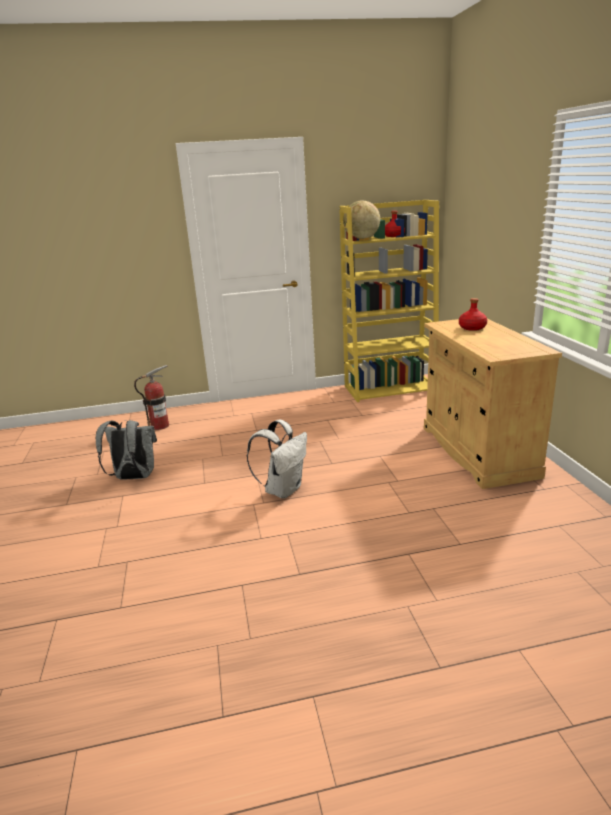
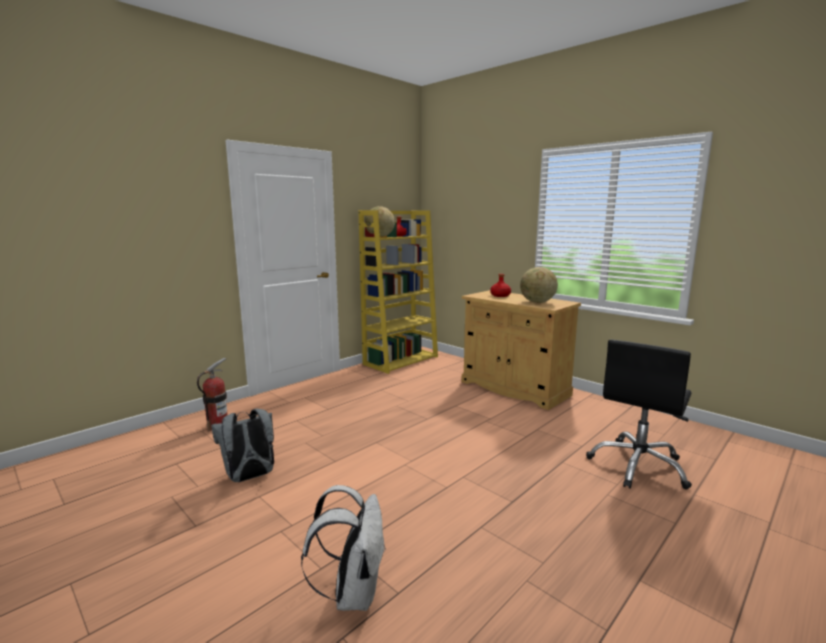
camera: 35 degrees left, 10 degrees down
(283, 489) = (414, 446): white backpack -> white backpack (353, 592)
(496, 345) = (537, 302): none -> globe
(496, 591) = (638, 466): none -> black office chair

